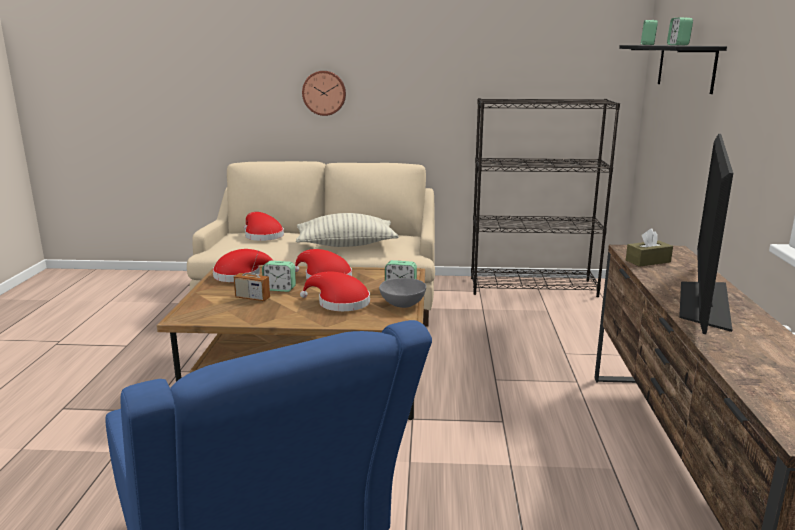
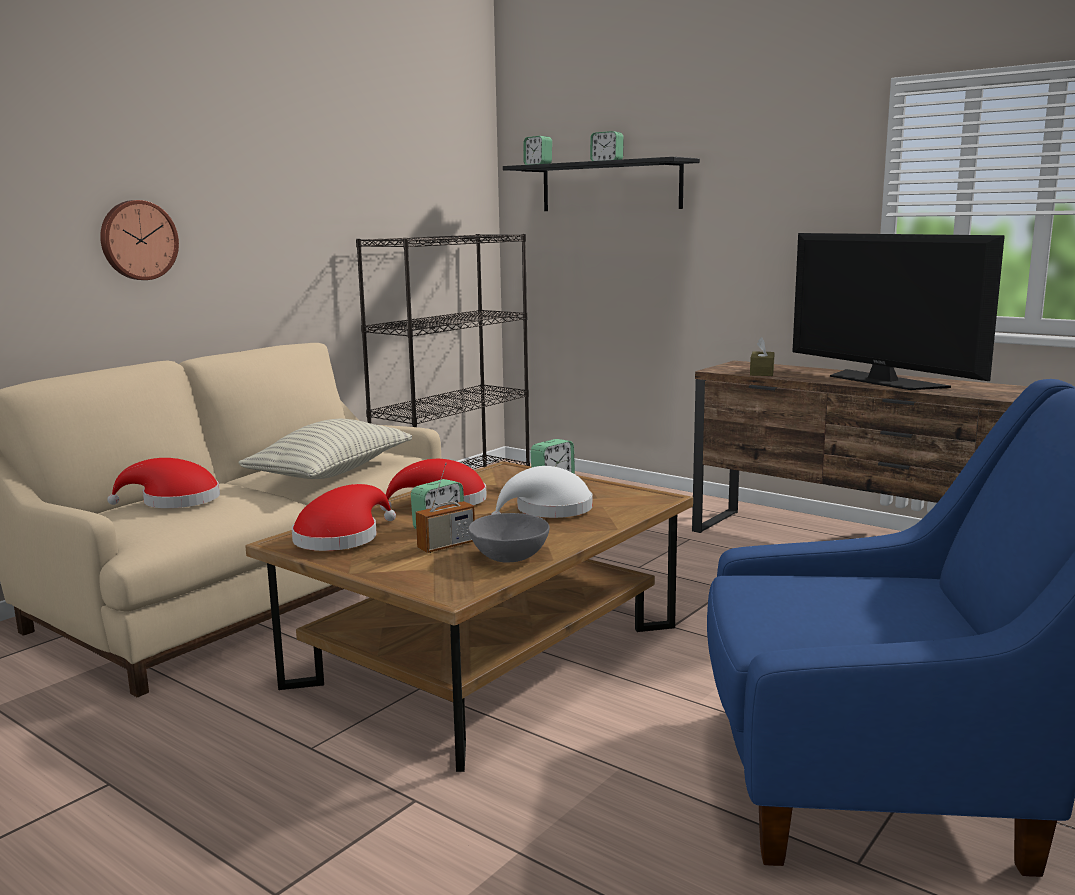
camera: 55 degrees left, 5 degrees down
(339, 303) = (548, 511): red hat -> white hat
(402, 304) = (604, 488): grey bowl -> grey bowl (509, 557)

